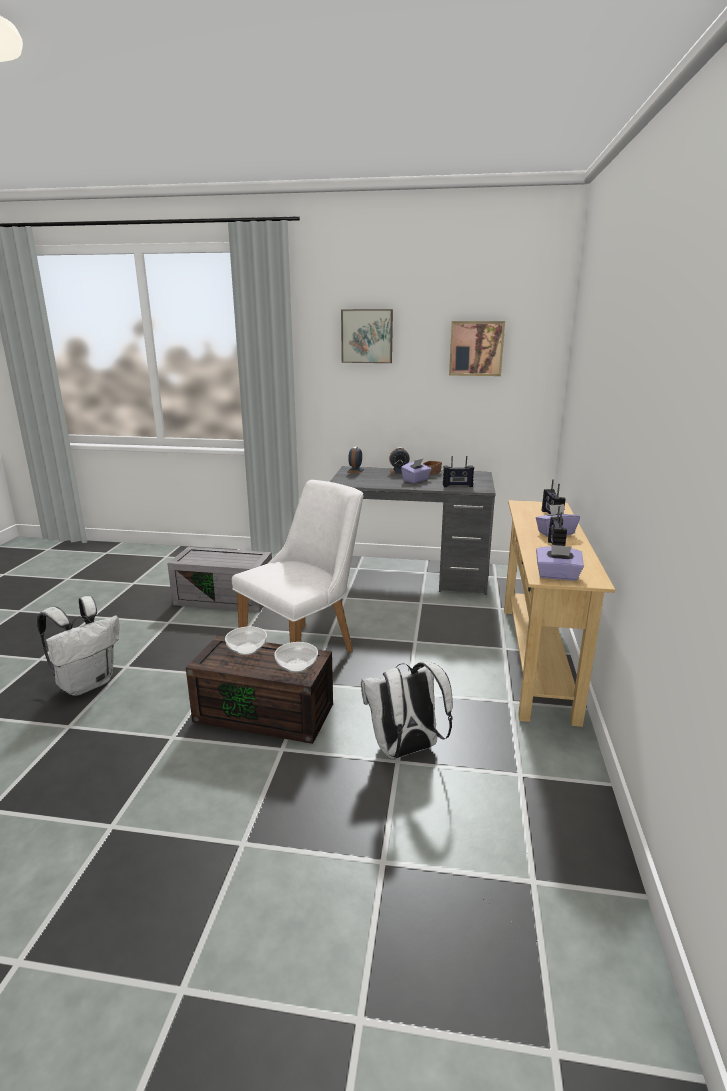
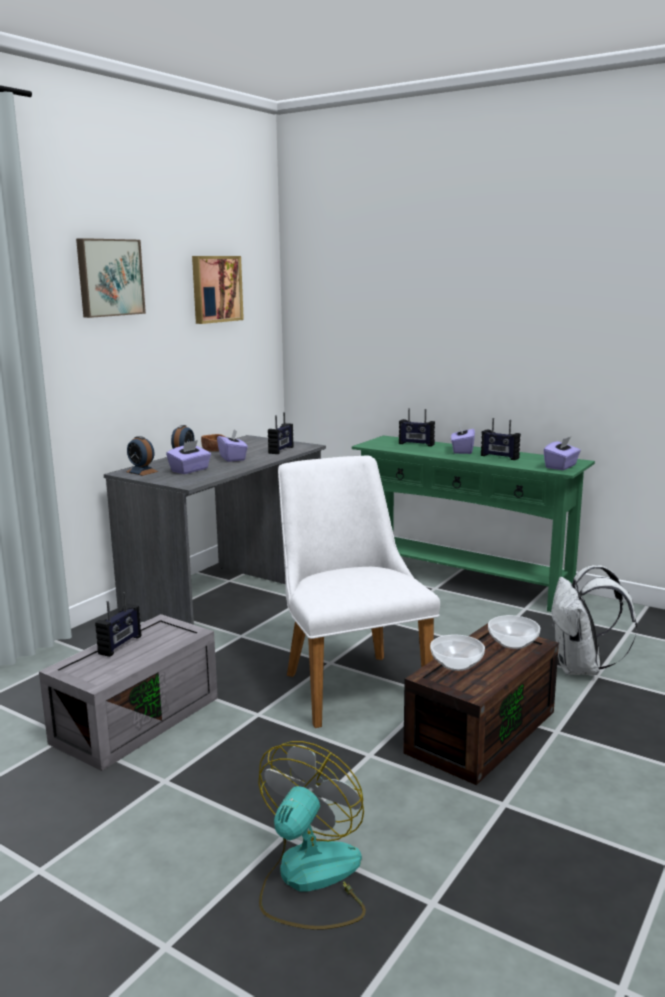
camera: 65 degrees left, 5 degrees down
(87, 683) = (309, 880): white backpack -> fan
(224, 554) = (120, 645): none -> radio
(371, 478) = (190, 470): none -> purple tissue box
(537, 659) = (463, 581): beige console table -> green console table

